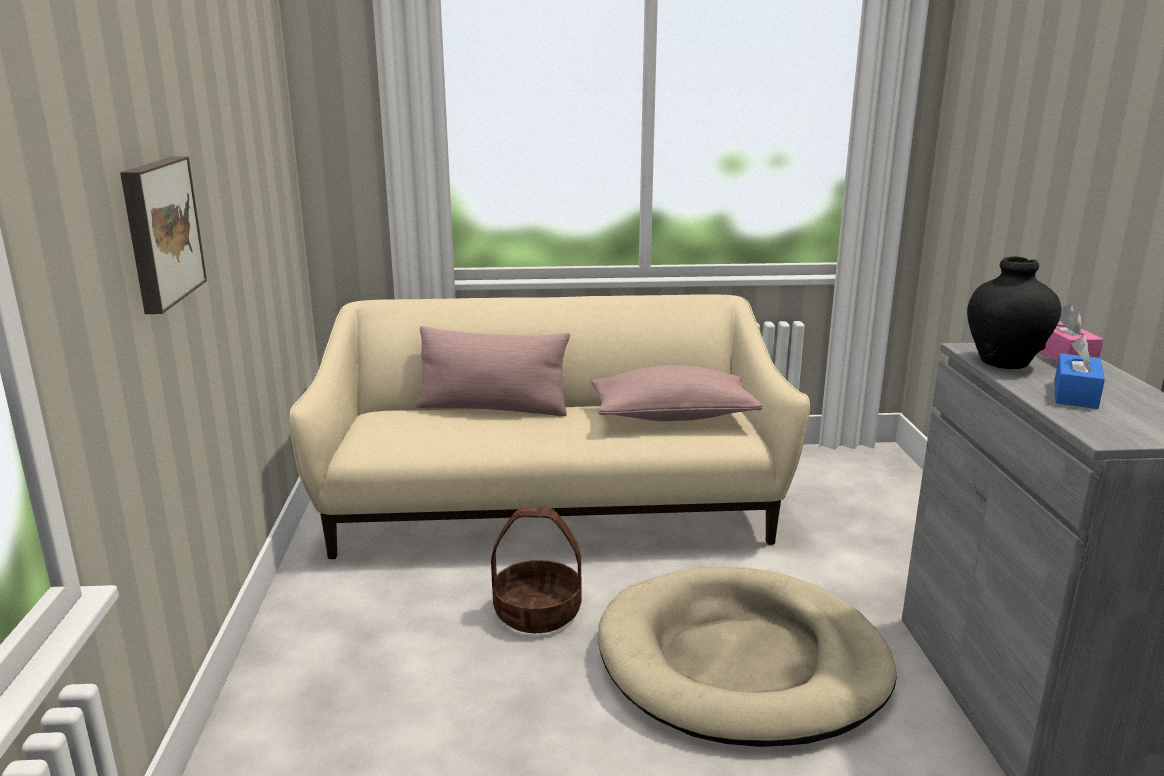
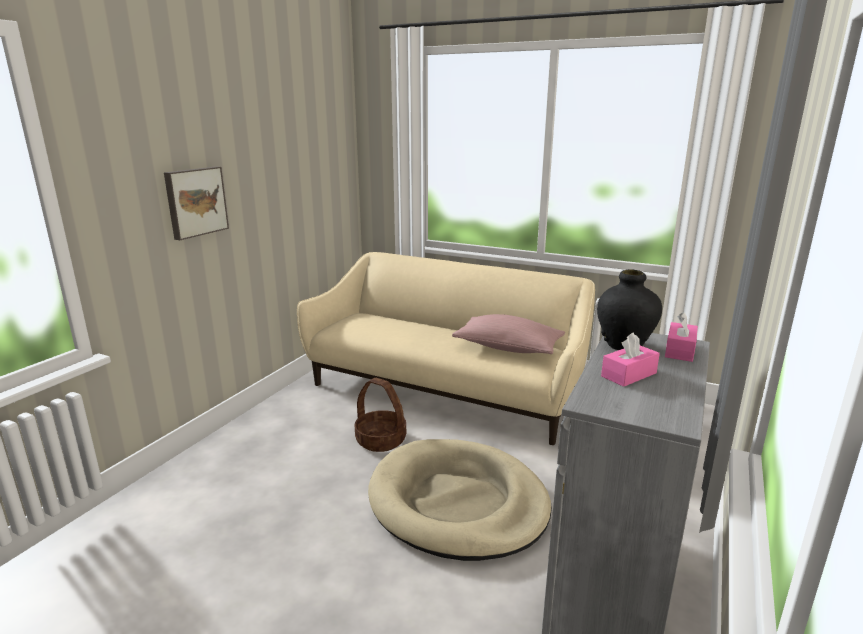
camera: 30 degrees right, 0 degrees up
(492, 408) = (417, 323): pink pillow -> none
(1075, 394) = (628, 375): blue tissue box -> pink tissue box

